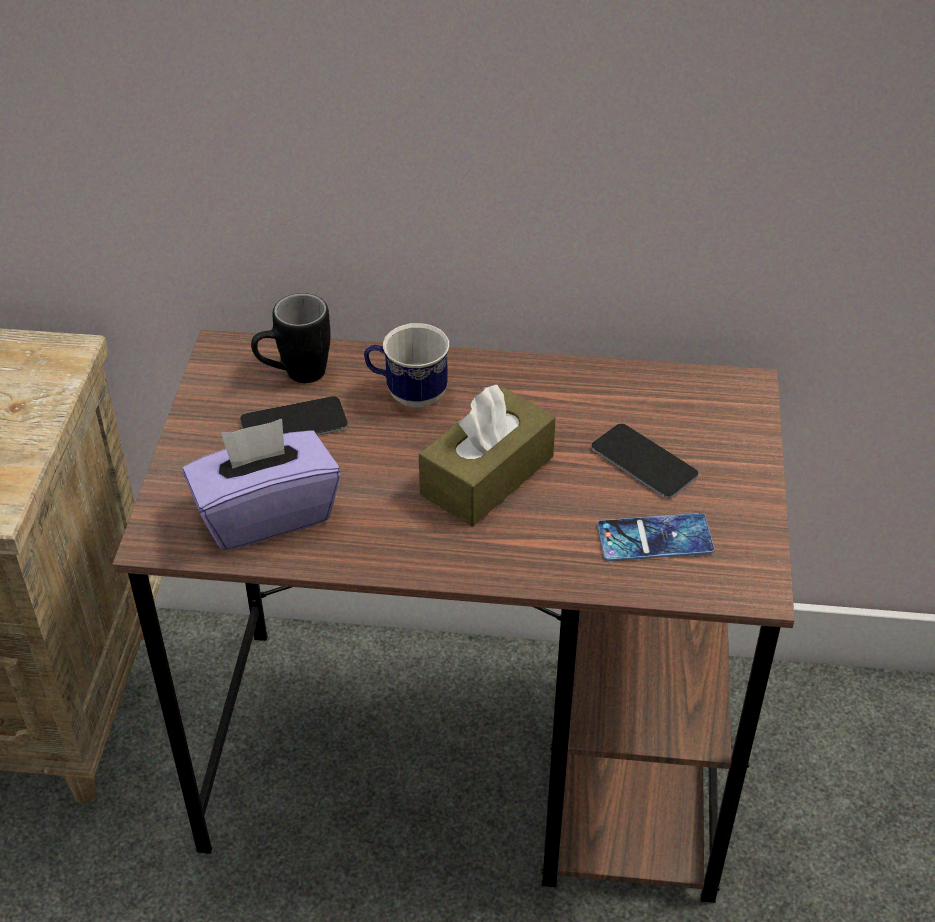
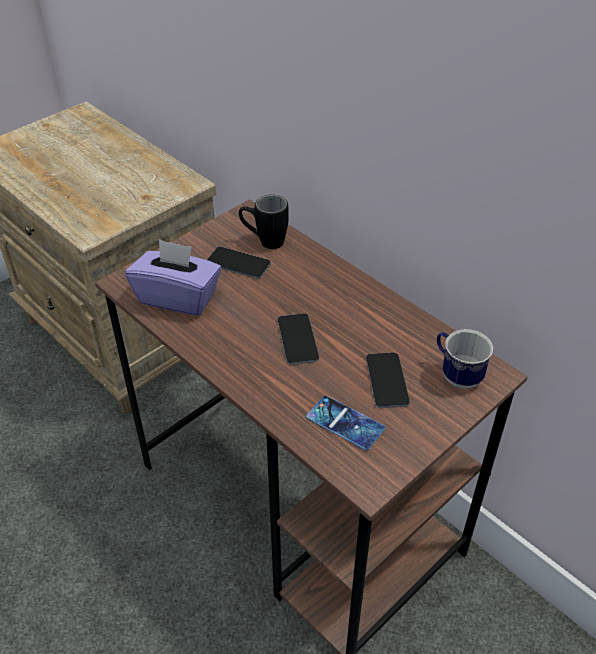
camera: 40 degrees right, 0 degrees up
(408, 394) = (306, 278): mug -> mug (456, 374)
(487, 475) = (297, 339): brown tissue box -> phone

